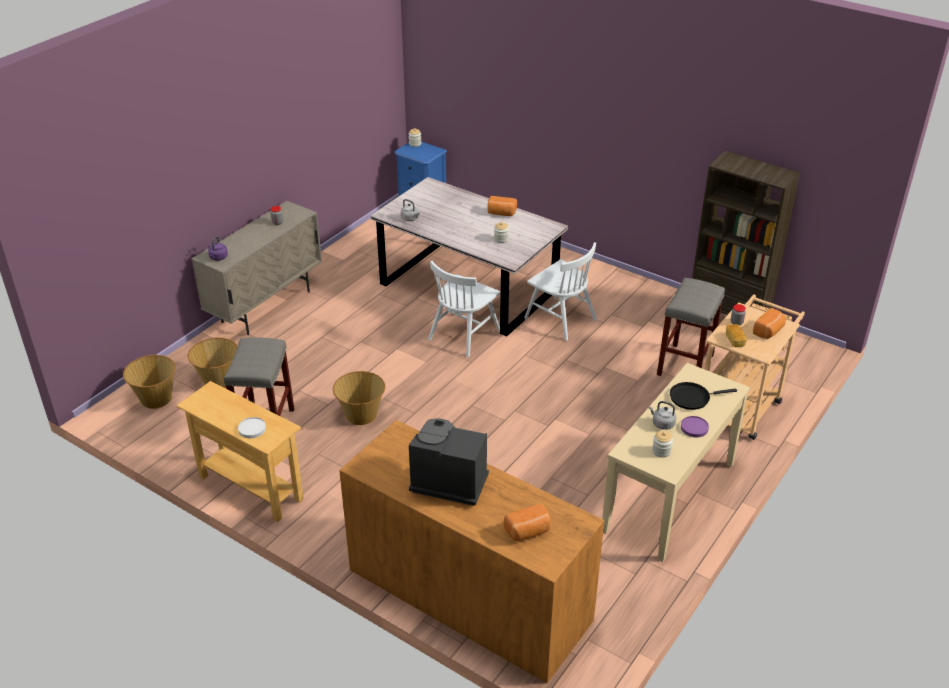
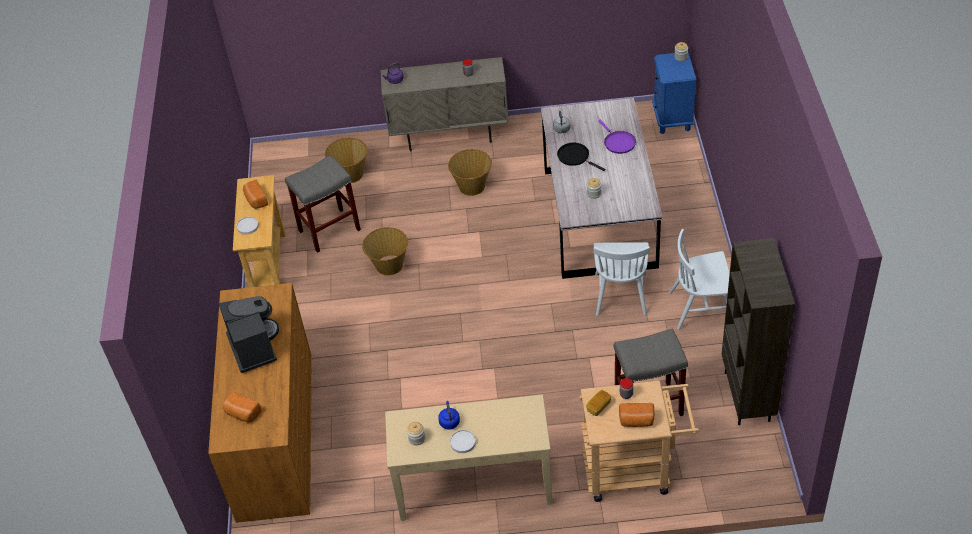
camera: 55 degrees right, 10 degrees up
(156, 398) = (304, 161): basket -> basket (472, 186)
(464, 204) = (618, 142): none -> purple frying pan
(464, 334) = (537, 254): white chair -> white chair (701, 307)
(501, 213) = (632, 170): bread -> bread (255, 200)
(662, 424) = (449, 421): grey kettle -> blue kettle
(692, 397) = (499, 421): black frying pan -> black frying pan (575, 157)
(694, 428) = (463, 442): purple plate -> white plate

